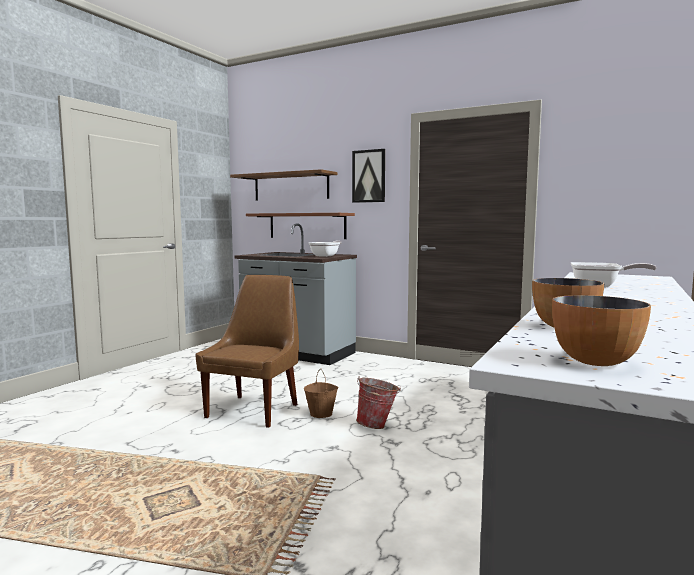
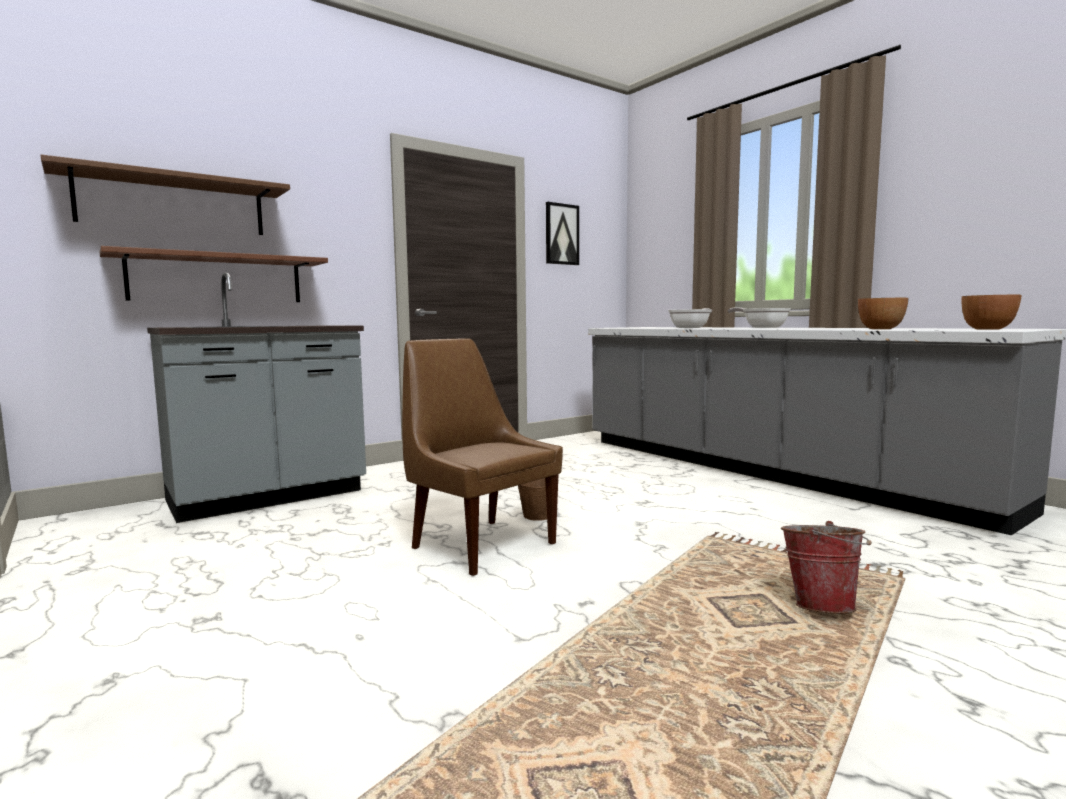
camera: 65 degrees left, 0 degrees up
(326, 255) = (315, 325): frying pan -> frying pan (761, 327)
(369, 176) = (333, 208): picture -> picture (561, 234)
(378, 426) = (598, 500): bucket -> bucket (821, 605)

